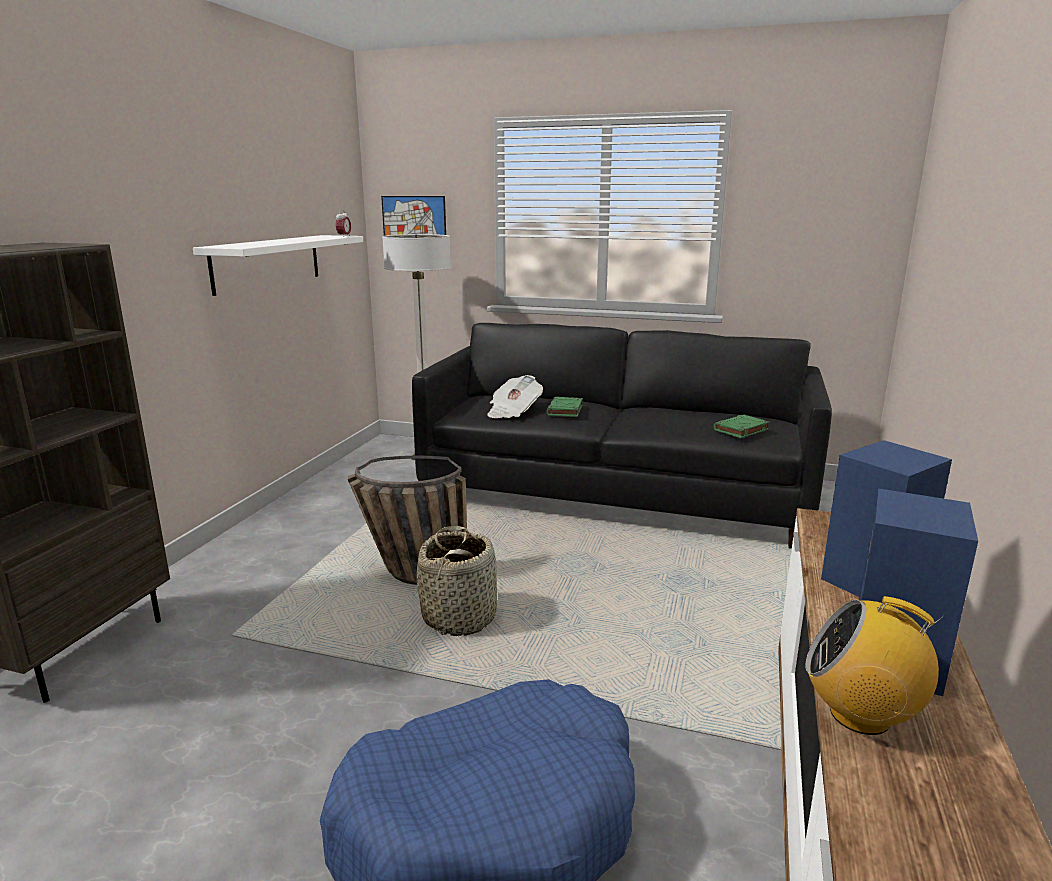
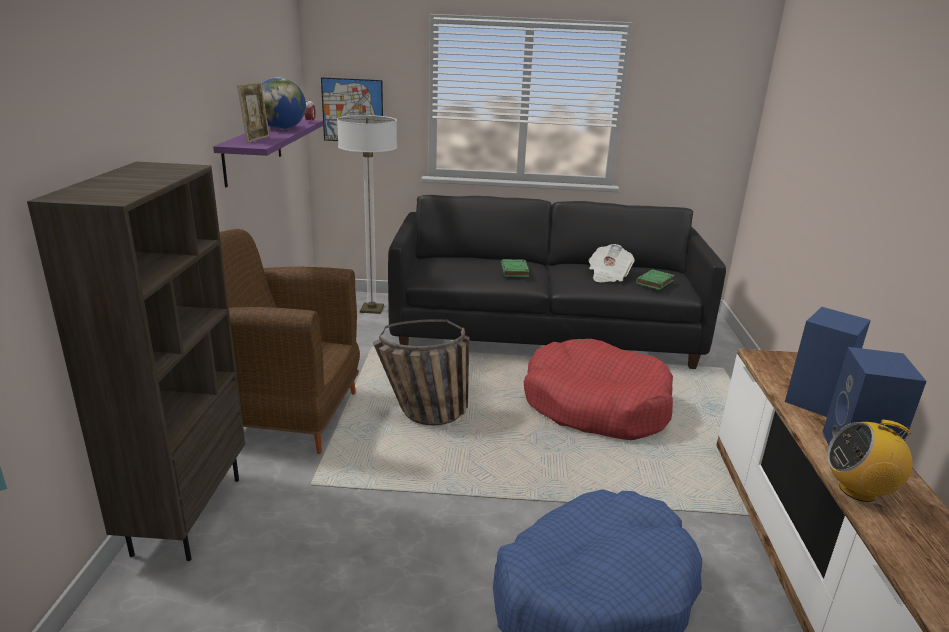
camera: 15 degrees left, 5 degrees up
(251, 244) = (256, 139): none -> picture frame
(262, 559) = (290, 416): none -> brown armchair
(267, 263) = (253, 150): white shelf -> purple shelf
(299, 239) = (282, 129): none -> globe
(459, 616) = (483, 447): basket -> none
(513, 412) = (471, 274): newspaper -> newspaper (608, 275)
(634, 581) = (595, 405): none -> red dog bed

